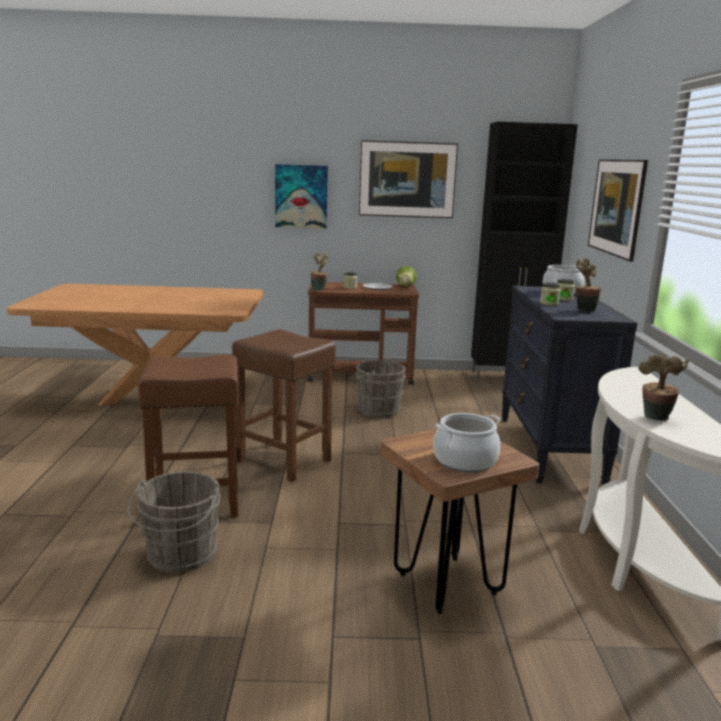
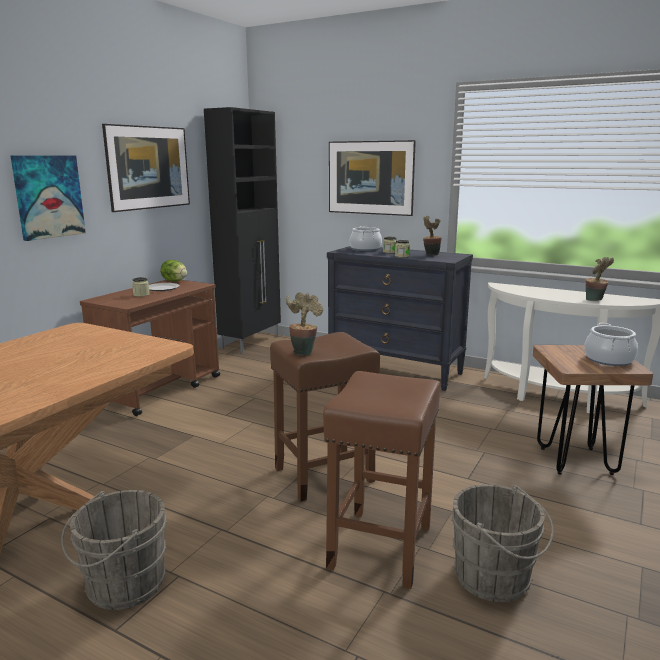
camera: 60 degrees left, 0 degrees up
(319, 289) = (128, 304): potted plant -> potted plant (304, 351)
(376, 410) = (253, 404): grey bucket -> grey bucket (121, 586)

